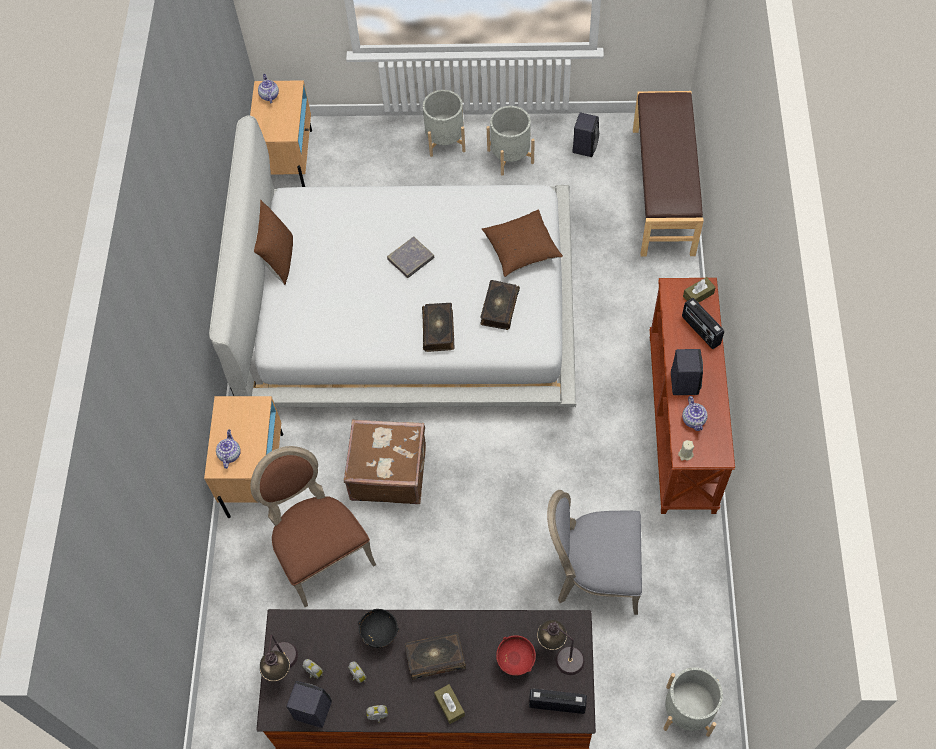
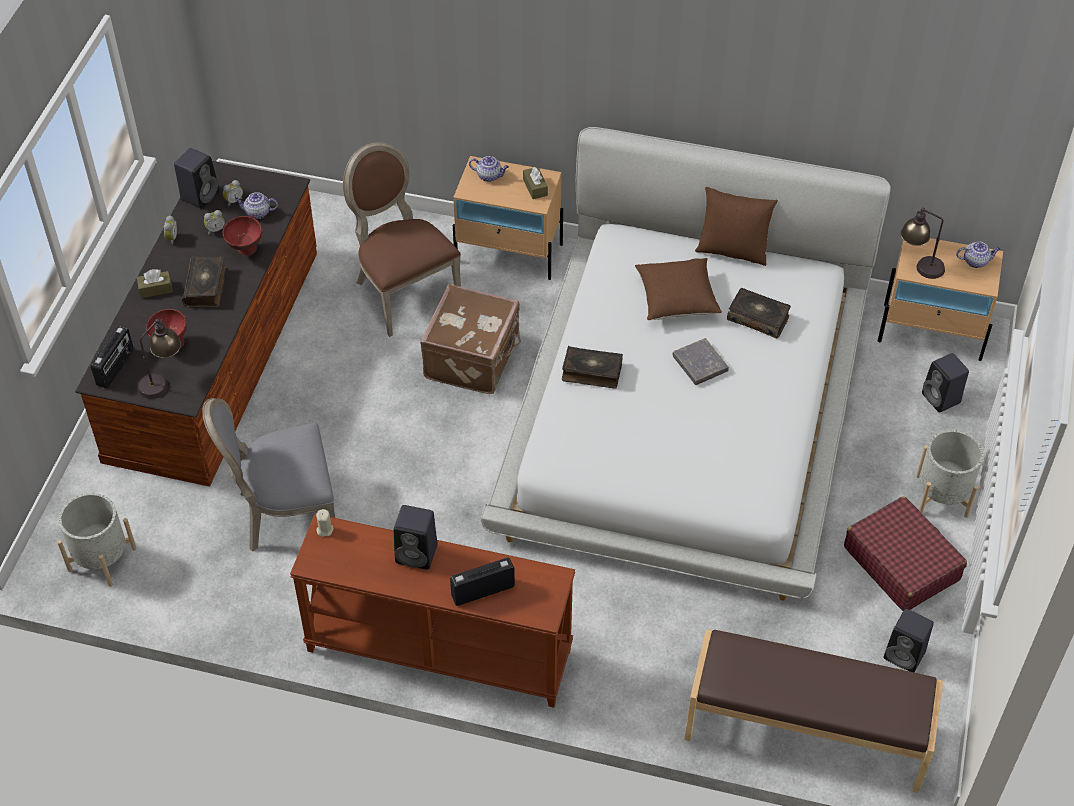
camera: 100 degrees right, 10 degrees down
(283, 667) = (249, 181): table lamp -> table lamp (919, 266)
(320, 552) = (403, 291): brown chair -> brown chair turned 105 degrees counterclockwise
(355, 149) = (942, 399): none -> black speaker
(381, 636) = (245, 252): black bowl -> red bowl
(499, 308) = (605, 433): book -> book (758, 318)
(510, 156) = (901, 563): grey planter -> red suitcase
(521, 250) = (685, 473): brown pillow -> brown pillow (676, 299)
(594, 573) = (285, 514): grey chair -> grey chair turned 120 degrees counterclockwise
(694, 420) = (364, 550): teapot -> teapot (257, 213)
(698, 295) = (536, 604): brown tissue box -> brown tissue box (535, 187)

